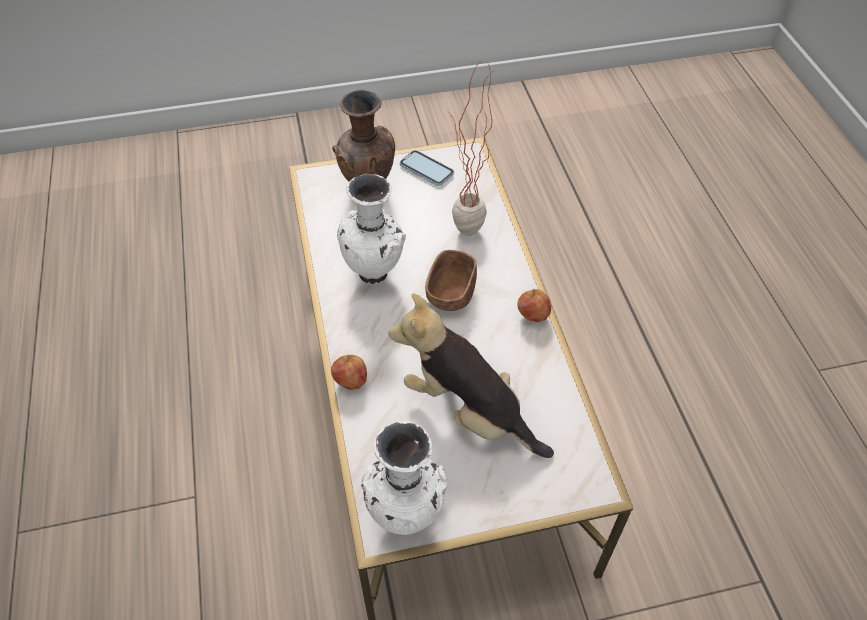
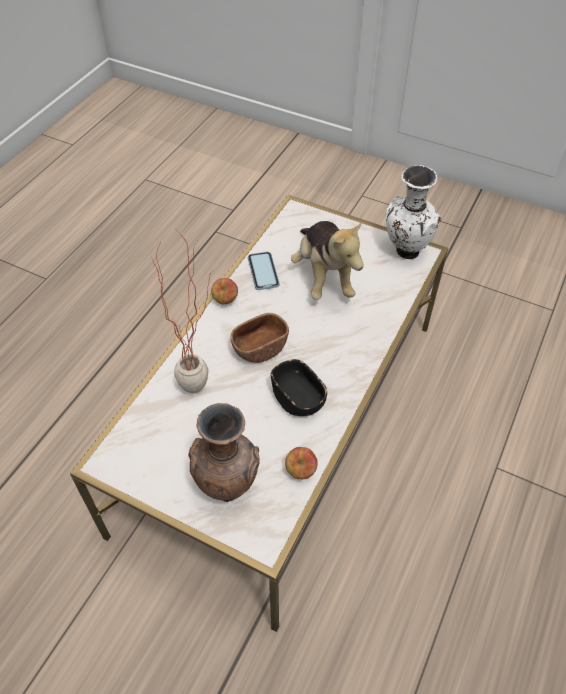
camera: 140 degrees left, 0 degrees up
(350, 381) = (381, 334): apple -> apple (301, 470)
(375, 274) = (298, 398): white vase -> black bowl
(426, 169) = (158, 471): phone -> phone (263, 272)

